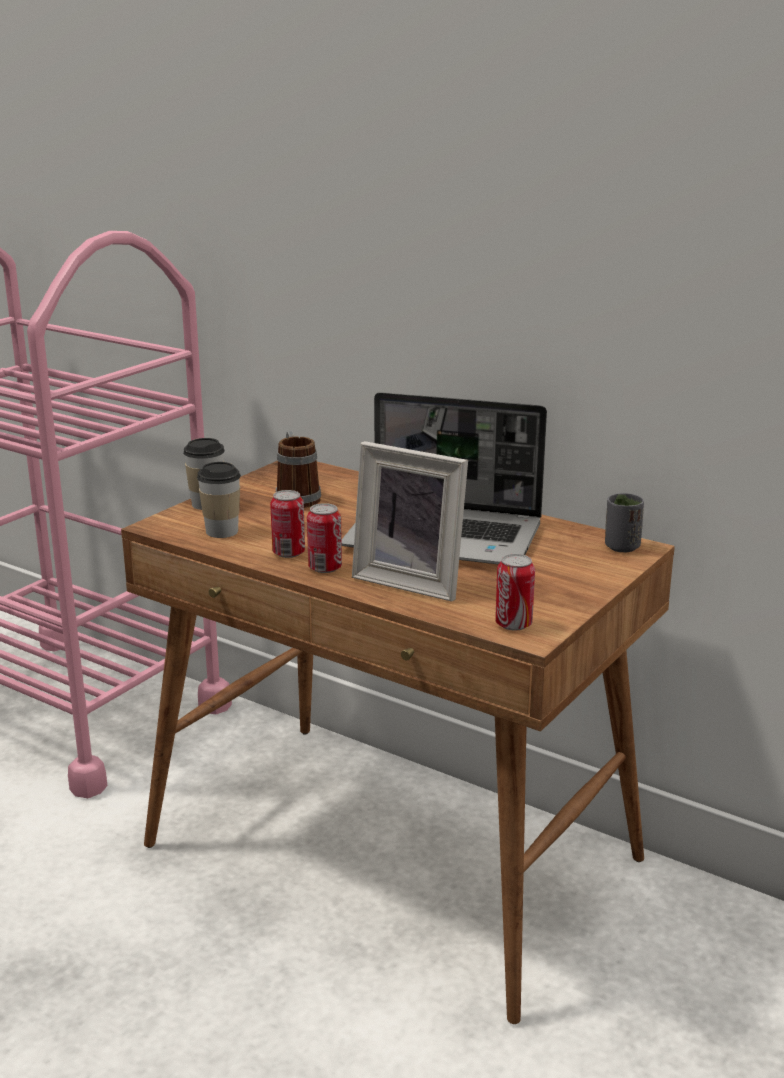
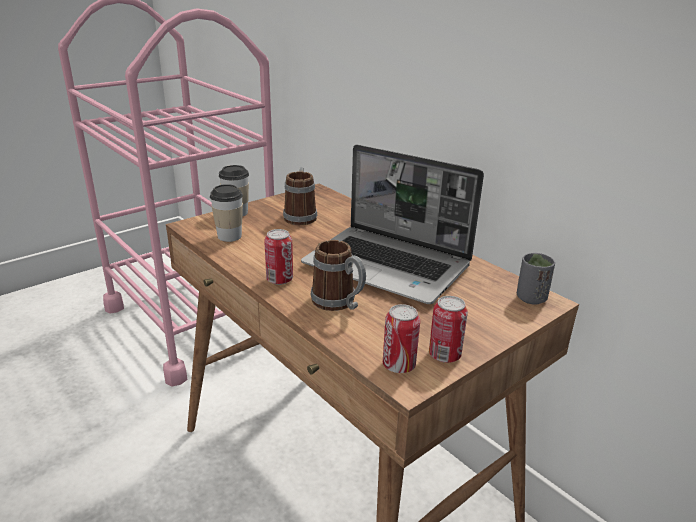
camera: 15 degrees right, 5 degrees up
(288, 553) = (262, 262): can -> can (444, 355)
(412, 581) = (339, 303): picture frame -> mug

